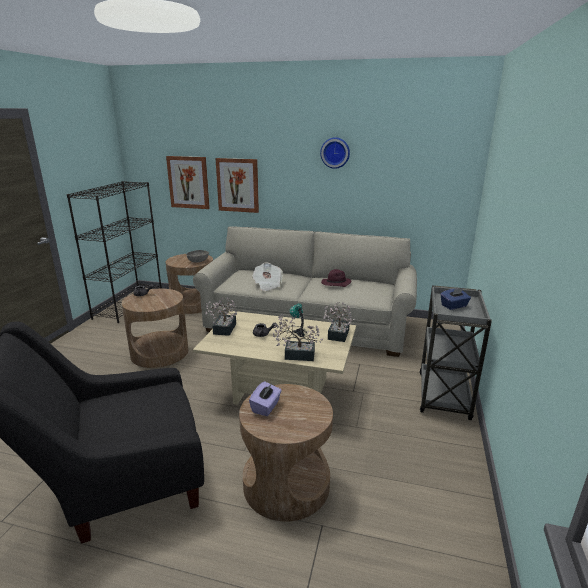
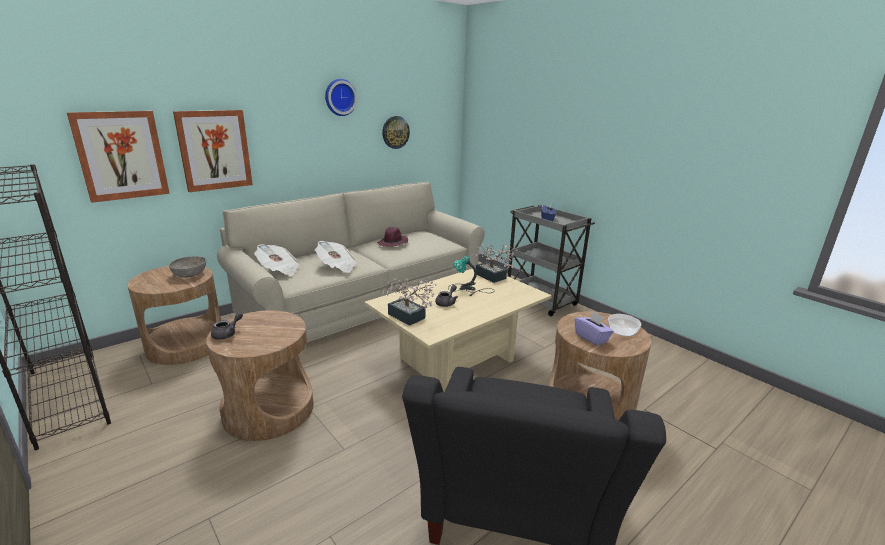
camera: 55 degrees left, 0 degrees up
(237, 275) = (279, 270): none -> newspaper
(295, 355) = (505, 302): potted plant -> none
(298, 421) = (622, 332): none -> bowl
(390, 187) = (395, 132): none -> wall clock

